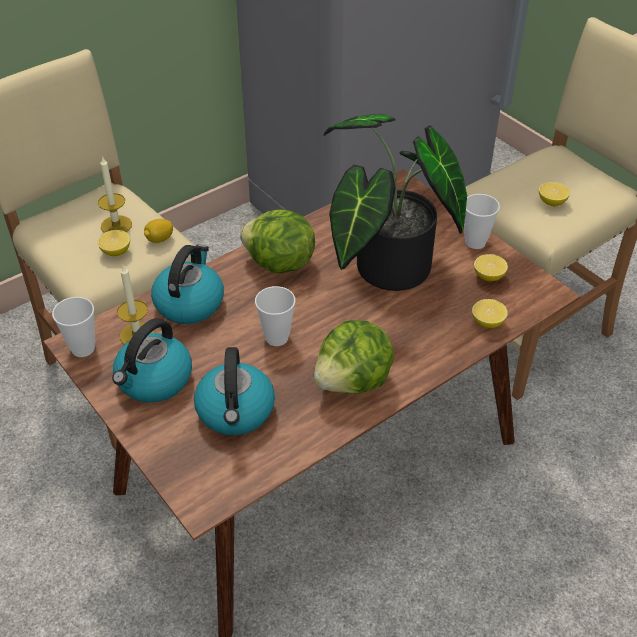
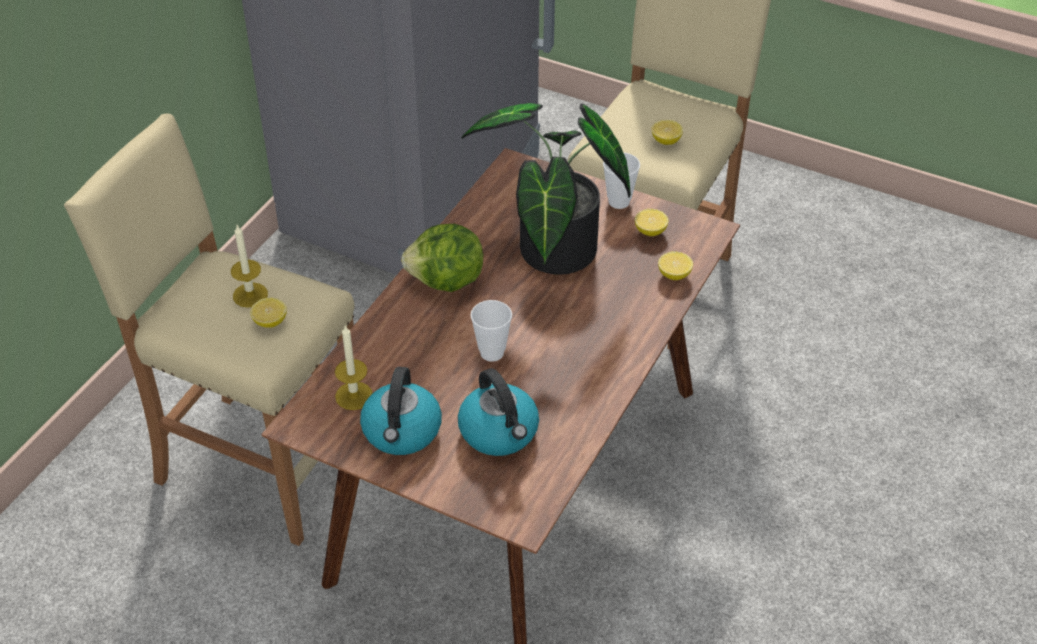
camera: 25 degrees left, 0 degrees up
(83, 348) = (309, 427): cup -> none
(159, 239) = (307, 295): lemon -> none
(189, 303) = (384, 348): kettle -> none
(354, 382) = (589, 368): lettuce -> none

